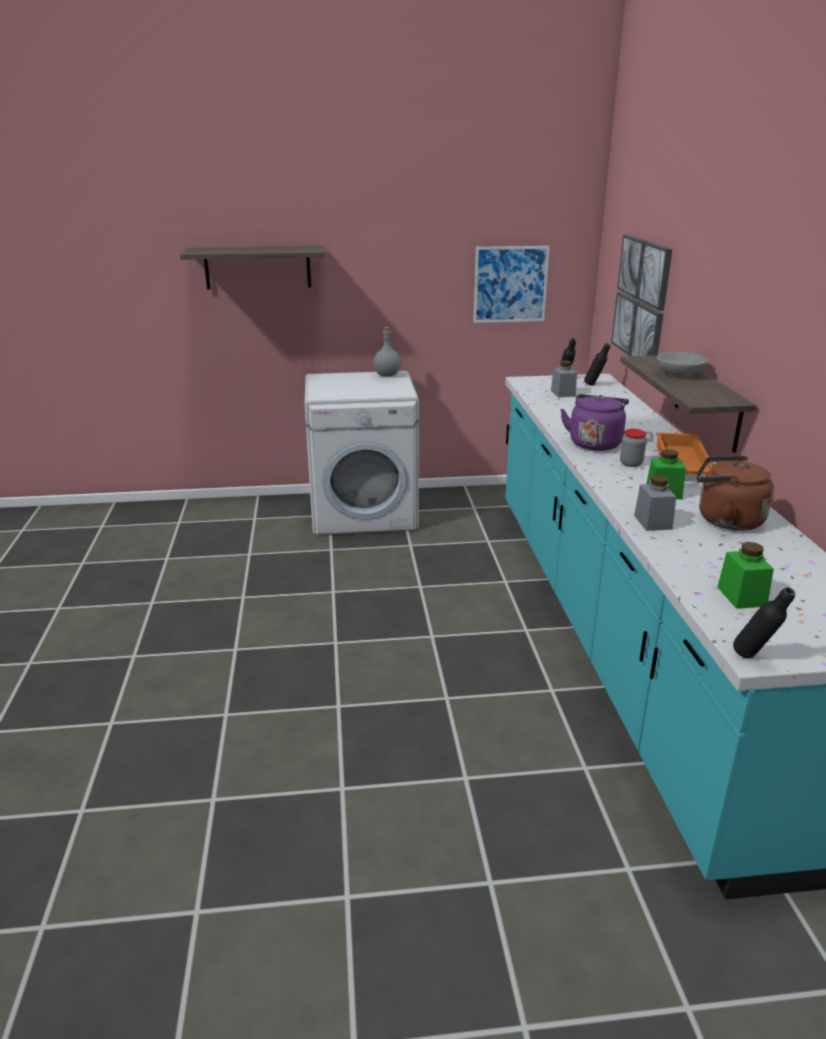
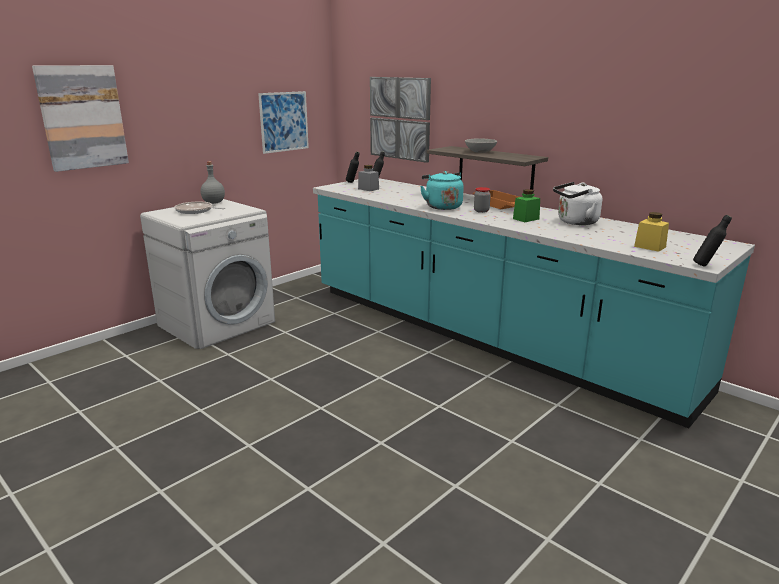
camera: 40 degrees left, 5 degrees down
(257, 267) = (82, 117): shelf -> picture
(352, 383) = (196, 211): none -> frying pan
(595, 443) = (442, 206): purple kettle -> turquoise kettle
(653, 522) = (550, 231): grey jar -> none
(725, 520) = (575, 222): brown kettle -> white kettle
(741, 596) = (650, 247): green jar -> yellow jar

